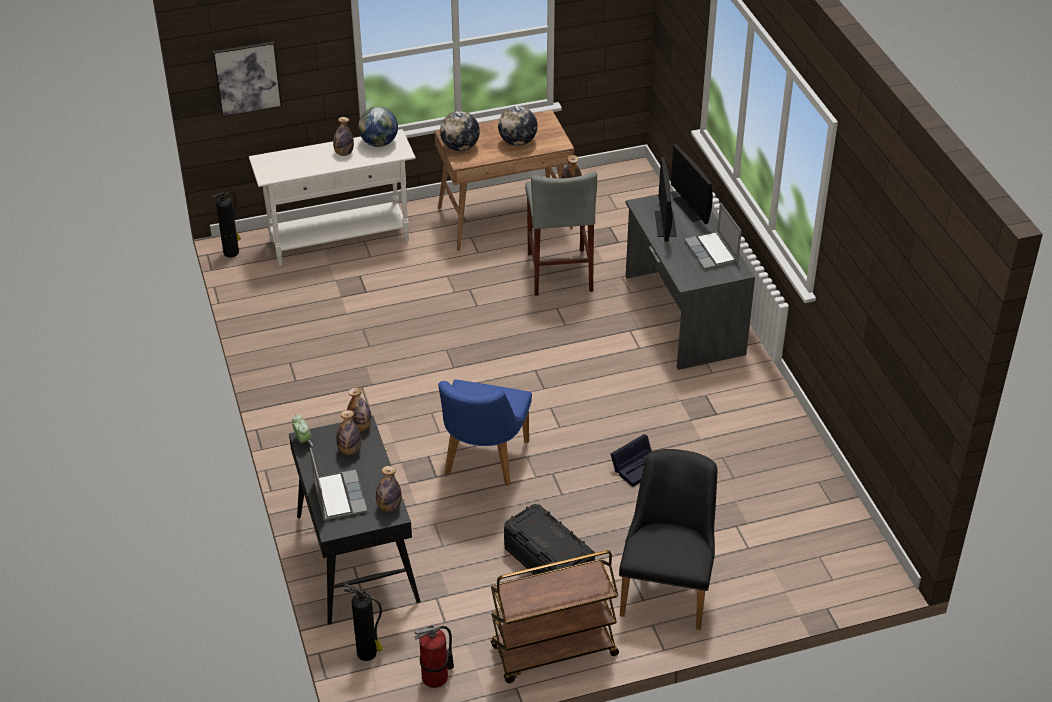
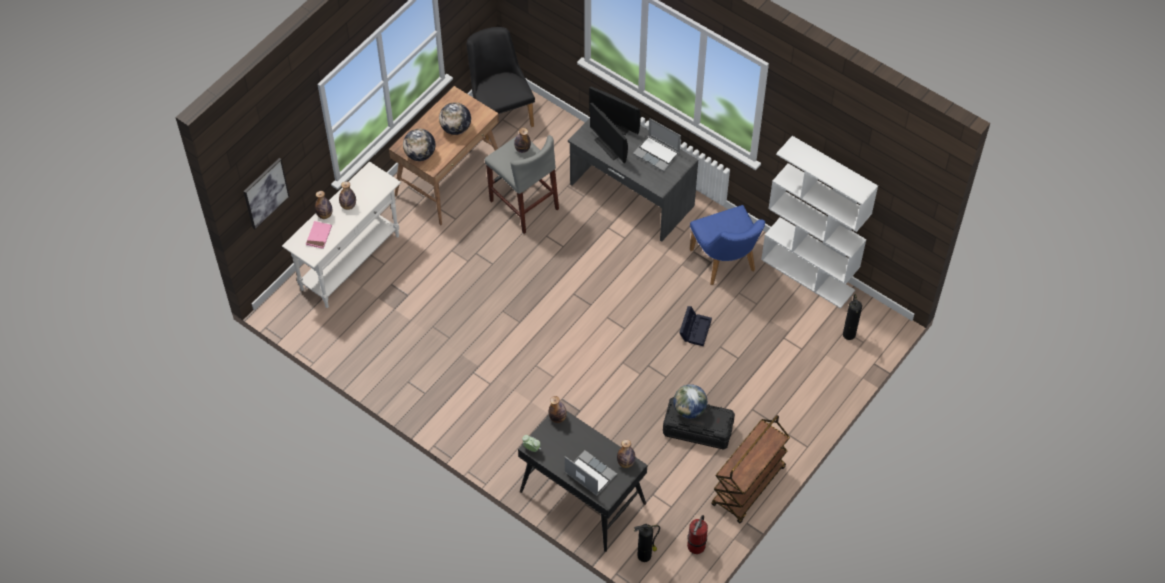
camera: 35 degrees left, 15 degrees up
(232, 252) = (282, 315): fire extinguisher -> fire extinguisher (849, 333)
(290, 163) = (319, 236): none -> pink book
(349, 450) = (566, 438): bottle -> bottle (325, 215)
(379, 143) = (365, 183): globe -> globe (689, 410)
(482, 463) = (599, 383): blue chair -> blue chair (726, 264)
(667, 588) = (778, 404): black chair -> black chair (499, 112)
(823, 480) = (808, 275): none -> white bookcase

